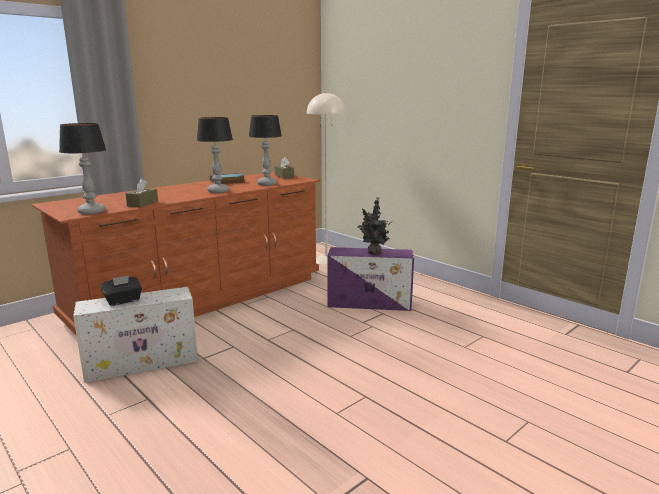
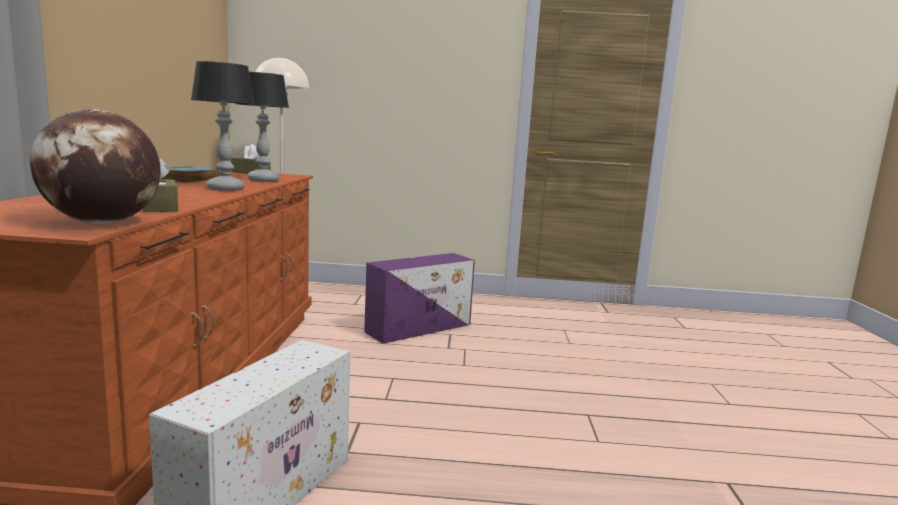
camera: 45 degrees left, 5 degrees down
(92, 212) = (103, 223): table lamp -> globe
(123, 300) = (248, 384): black tissue box -> none
(373, 253) = (428, 261): potted plant -> none

